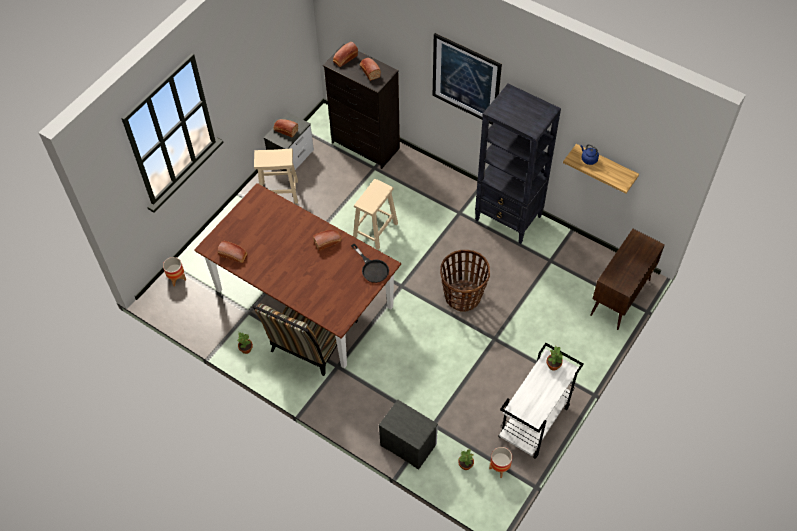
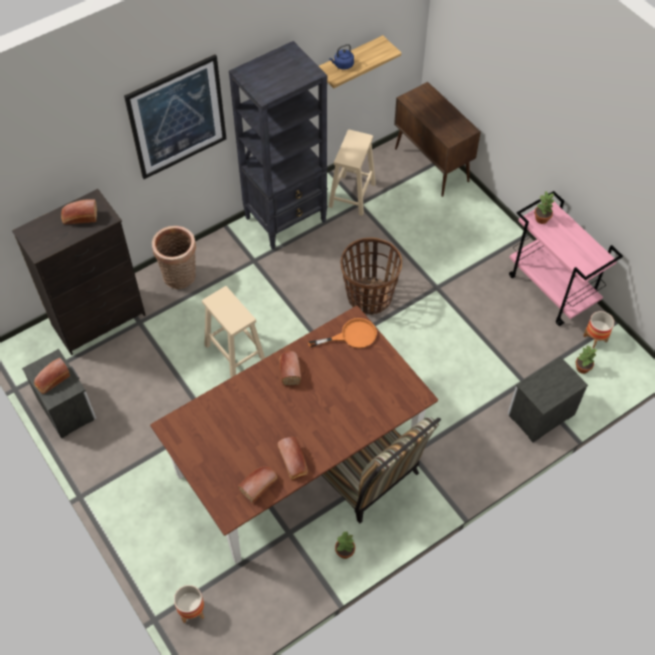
camera: 70 degrees left, 0 degrees up
(278, 192) = (116, 441): beige stool -> beige stool (352, 196)
(345, 59) = (40, 236): bread -> bread (293, 463)
(372, 268) = (352, 336): black frying pan -> orange frying pan
(422, 176) = (180, 278): none -> basket
(534, 423) = (552, 290): white cart -> pink cart

